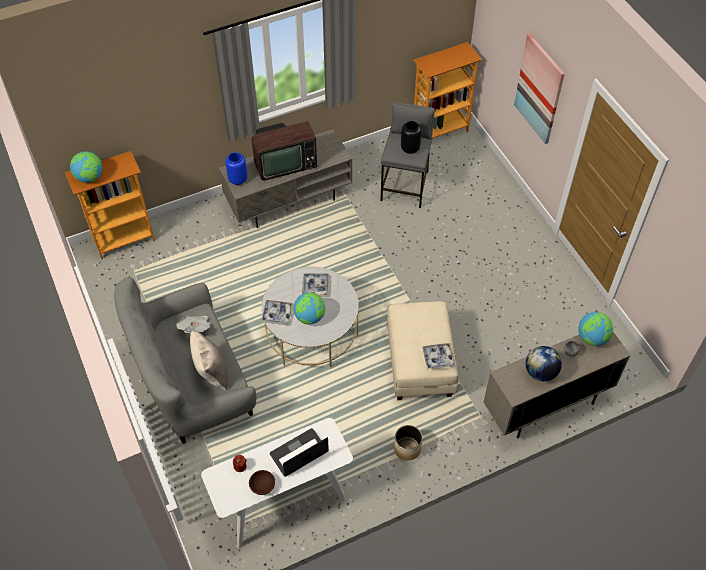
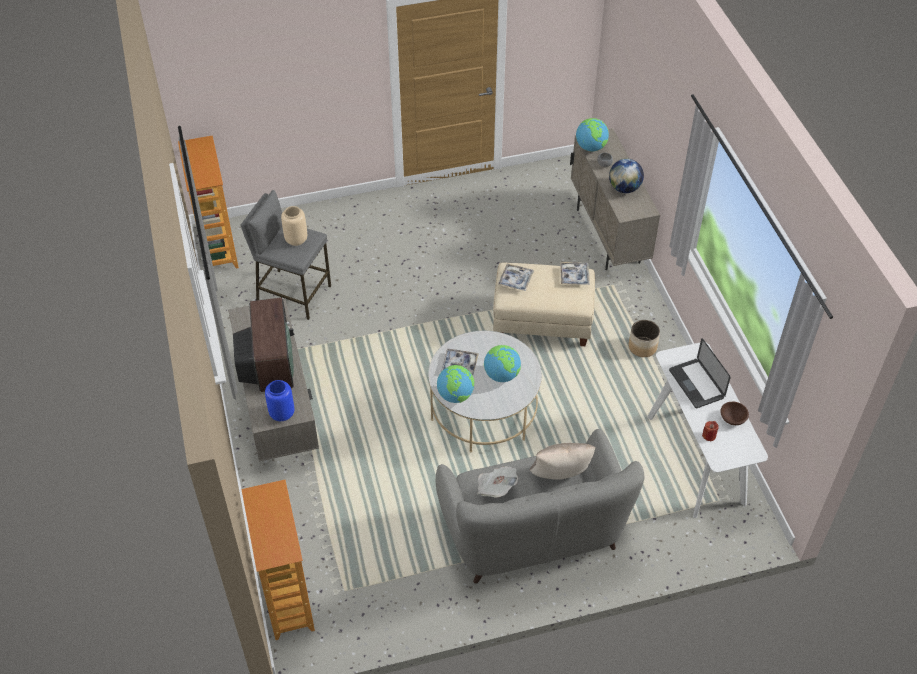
camera: 80 degrees left, 5 degrees down
(90, 177) = (277, 539): globe -> globe (455, 395)
(277, 314) = (492, 405): tray -> tray (516, 280)
(409, 148) = (295, 240): black vase -> beige vase
(539, 89) = (313, 81): picture -> none

